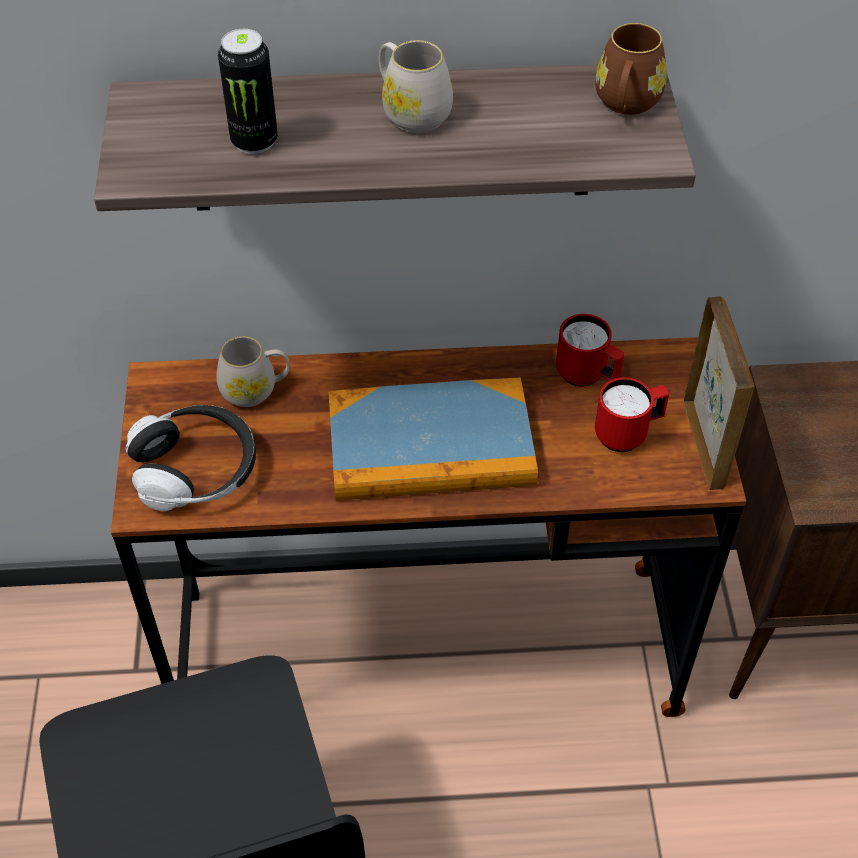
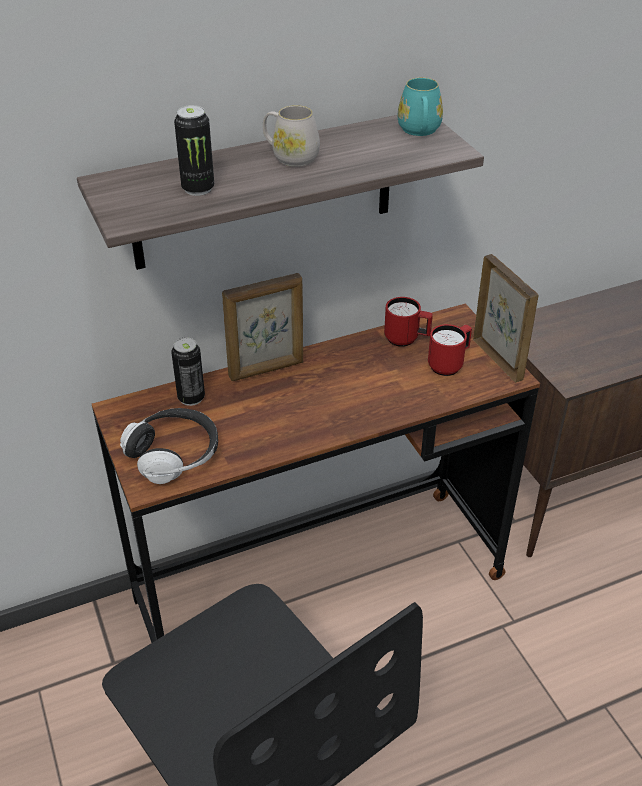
camera: 20 degrees left, 10 degrees down
(255, 389) = (191, 398): white mug -> can
(373, 372) = (267, 370): none -> picture frame
(430, 446) = (328, 402): book -> none
(625, 104) = (419, 131): brown mug -> turquoise mug

